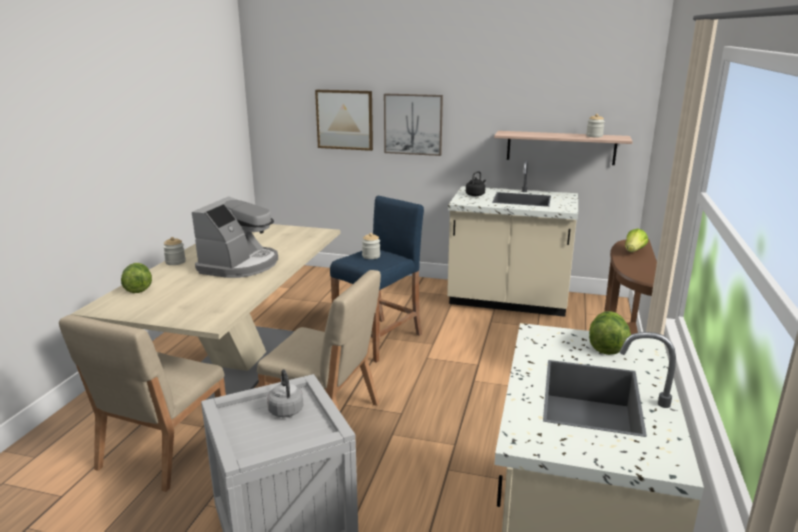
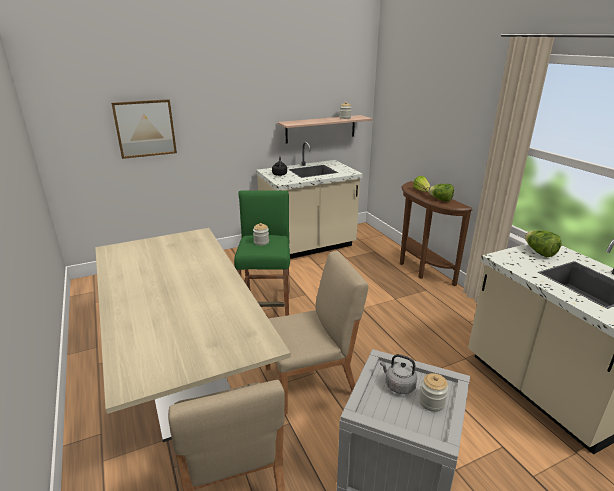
camera: 40 degrees left, 5 degrees up
(138, 288) = (129, 348): lettuce -> lettuce (440, 200)
(175, 262) = (115, 306): jar -> jar (431, 402)
(240, 265) = (186, 286): coffee machine -> none
(379, 339) = (267, 306): blue stool -> green stool
(413, 124) = (210, 125): picture -> none

